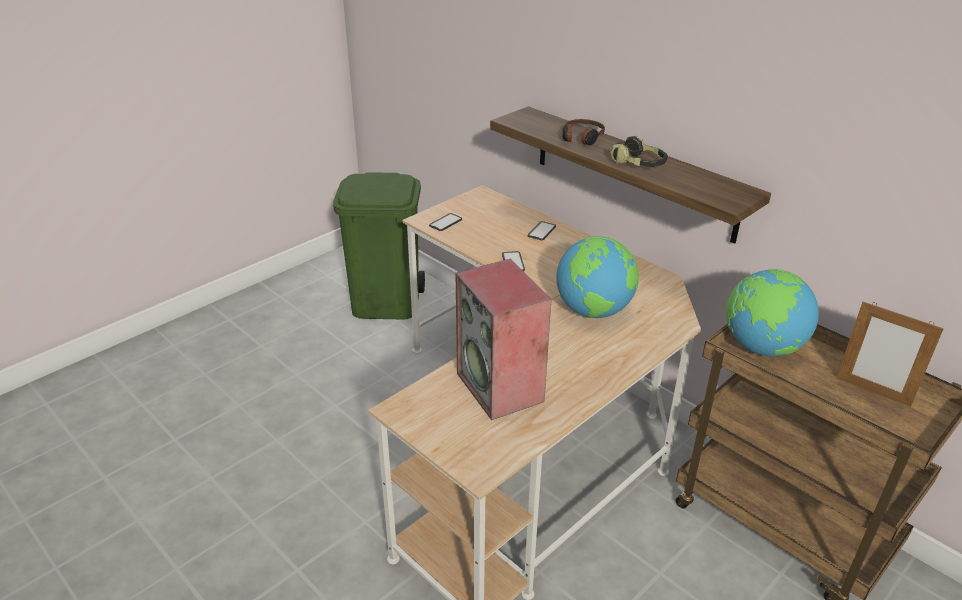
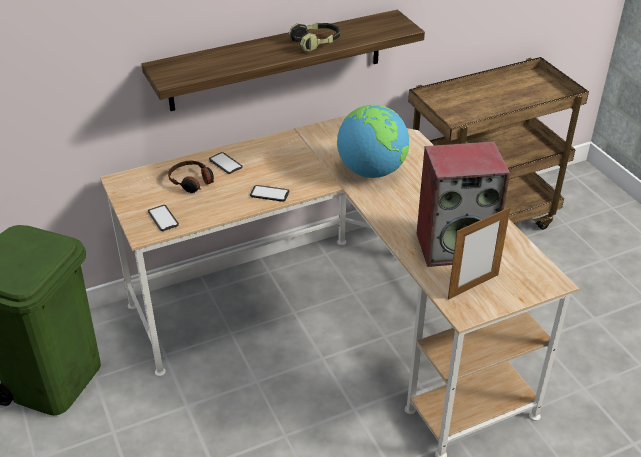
camera: 70 degrees left, 5 degrees up
(581, 138) = (244, 54): headphones -> headphones (192, 182)
(761, 348) = (453, 113): globe -> none
(872, 392) = (514, 91): picture frame -> picture frame (473, 286)

